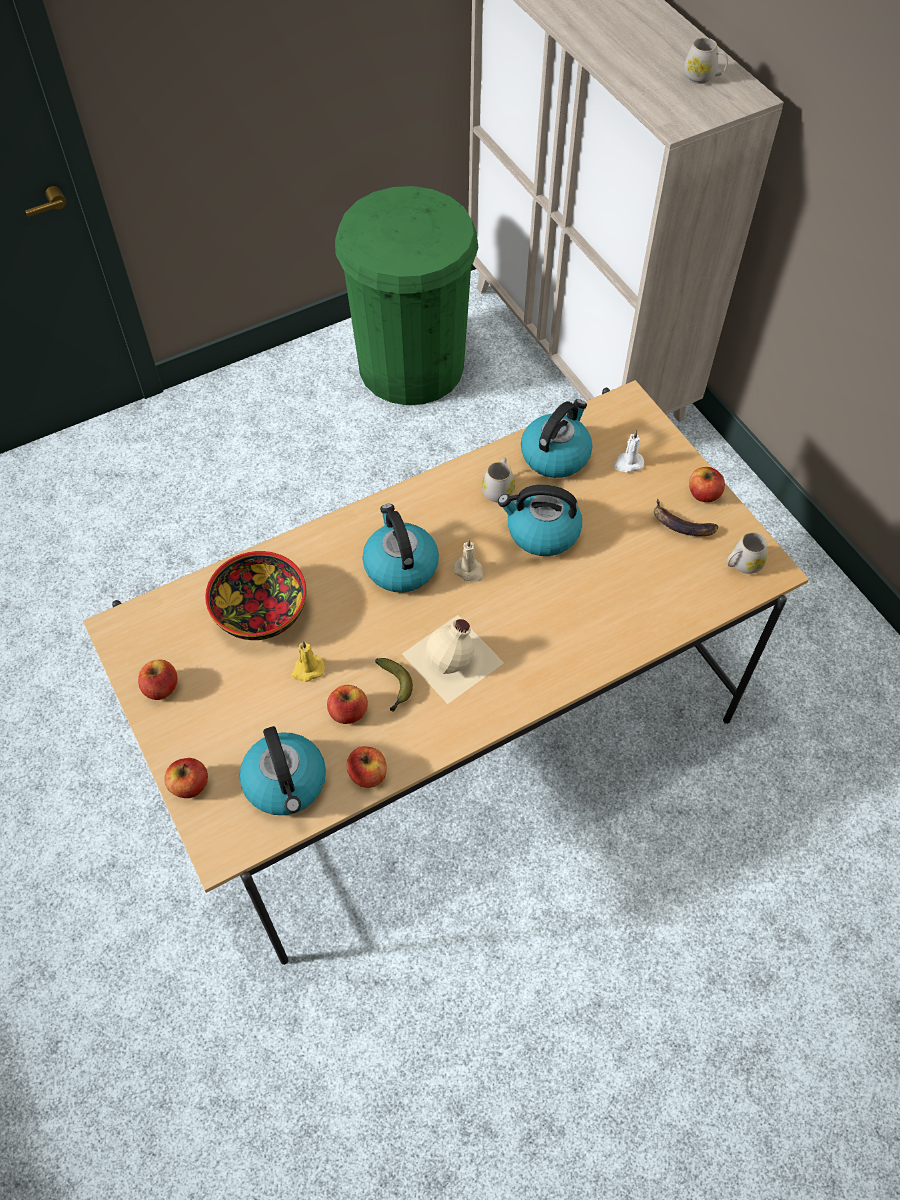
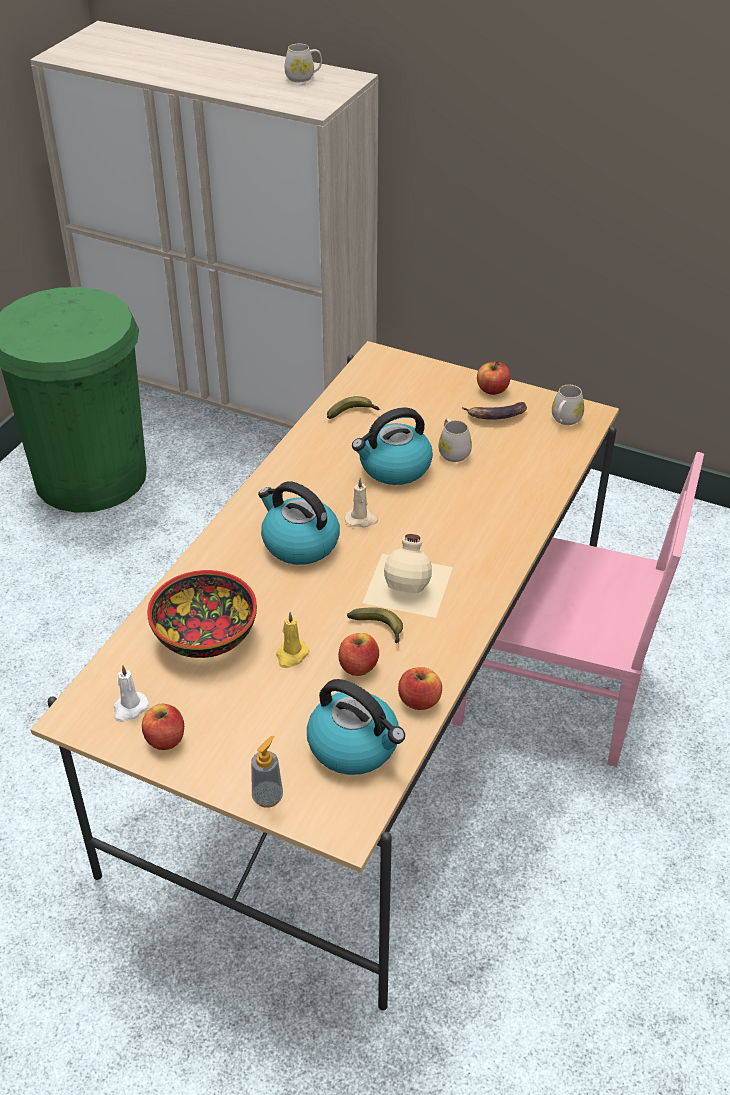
camera: 35 degrees left, 15 degrees down
(190, 785) = (267, 797): apple -> soap dispenser
(499, 489) = (330, 455): white mug -> white mug (452, 451)
(555, 454) = (353, 413): kettle -> banana
(628, 463) = (416, 395): white candle -> white candle (129, 708)
(628, 790) = (555, 694): none -> pink chair

